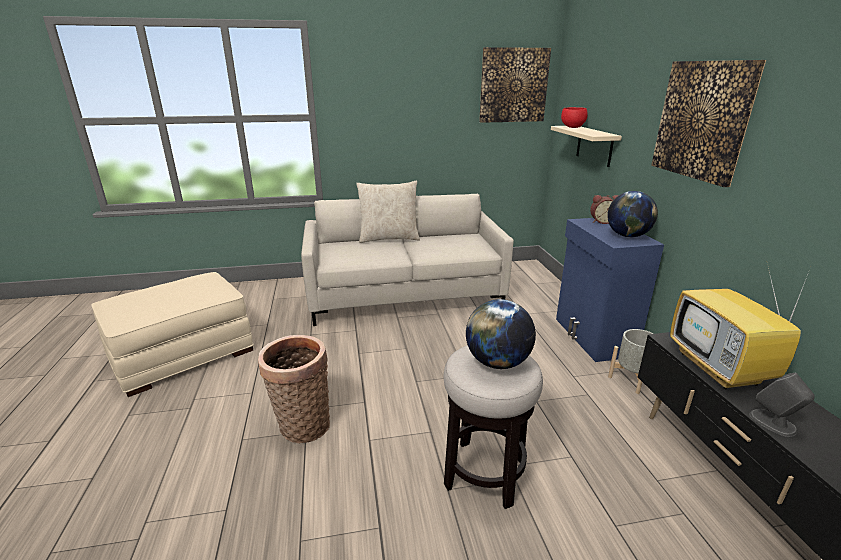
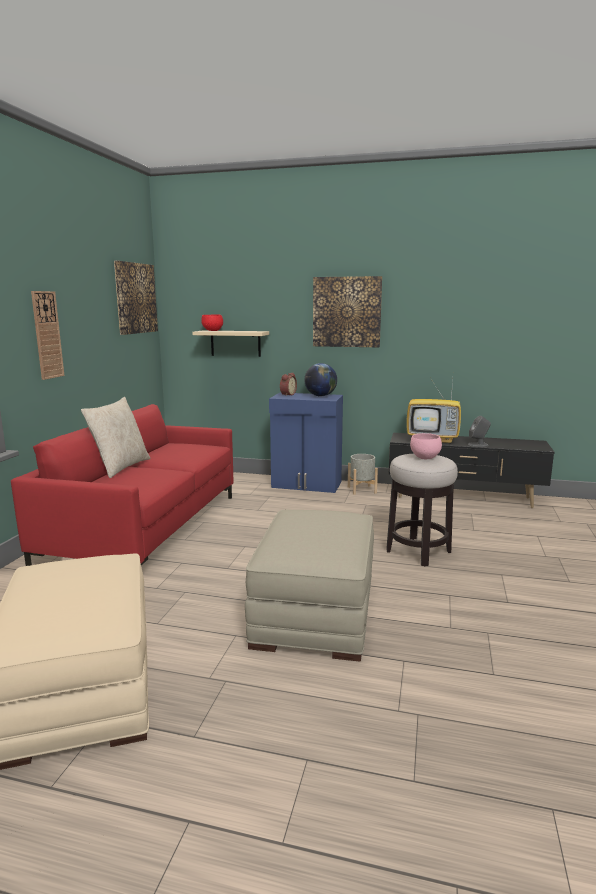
camera: 65 degrees left, 10 degrees down
(302, 425) = (315, 611): basket -> beige ottoman
(377, 118) = (47, 335): none -> wall clock
(405, 295) = (146, 528): beige sofa -> red sofa
(497, 362) = (424, 458): globe -> pink bowl

